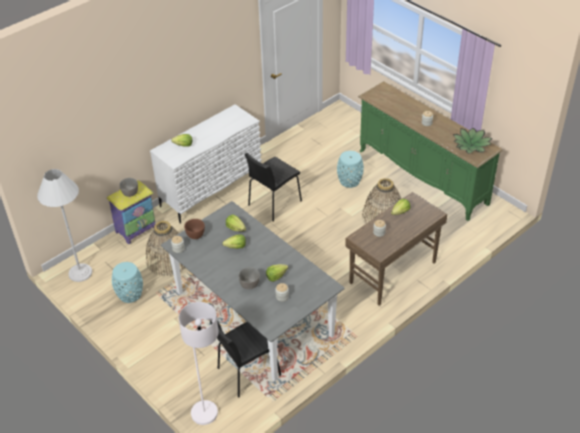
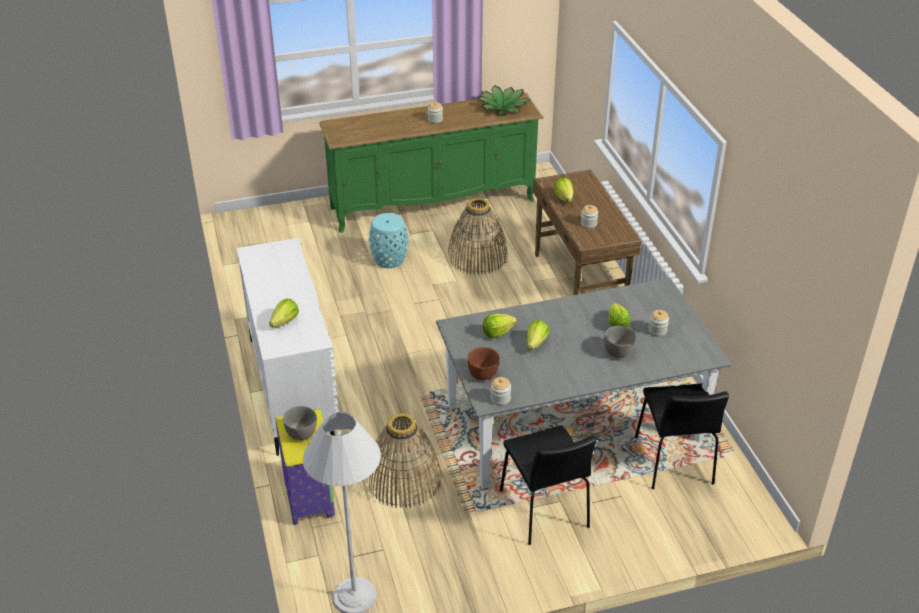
camera: 65 degrees left, 5 degrees down
(130, 294) = (448, 545): turquoise stool -> none
(210, 418) = (737, 523): white floor lamp -> none
(273, 204) = (375, 338): black chair -> black chair (545, 511)

